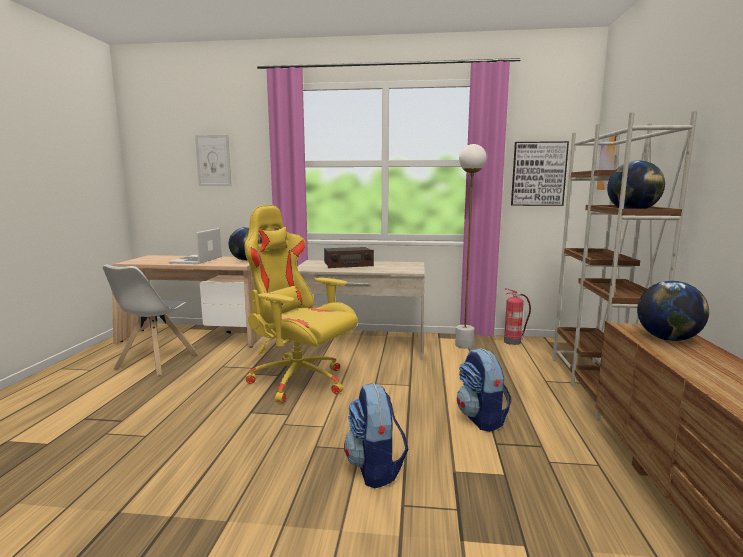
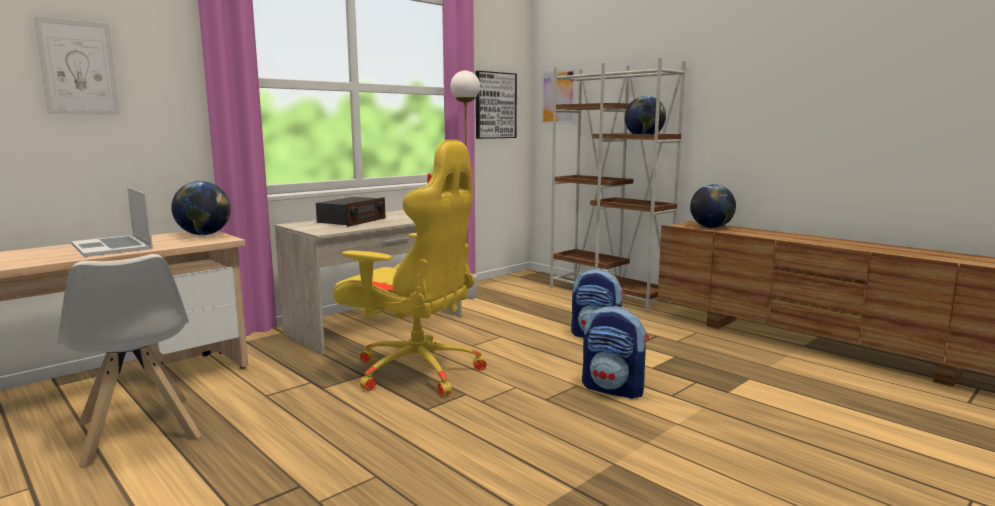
camera: 50 degrees left, 0 degrees up
(304, 383) = (409, 370): yellow office chair -> yellow office chair turned 135 degrees counterclockwise
(513, 342) = (496, 283): fire extinguisher -> none

